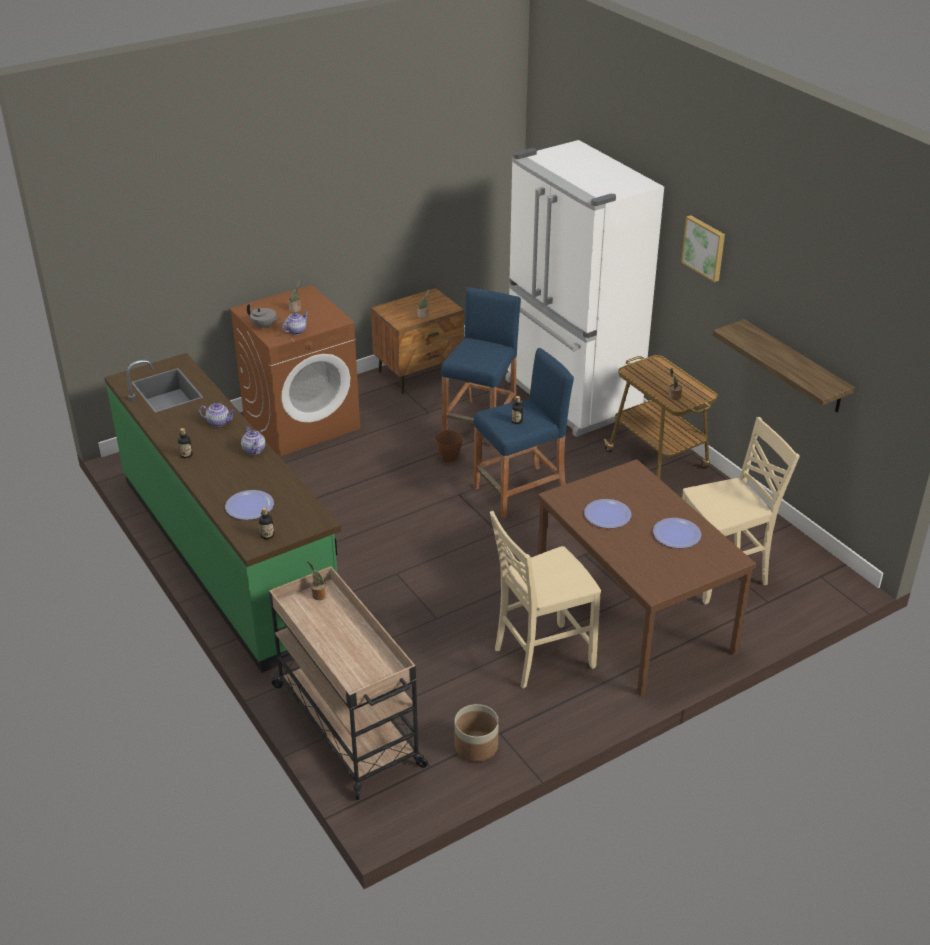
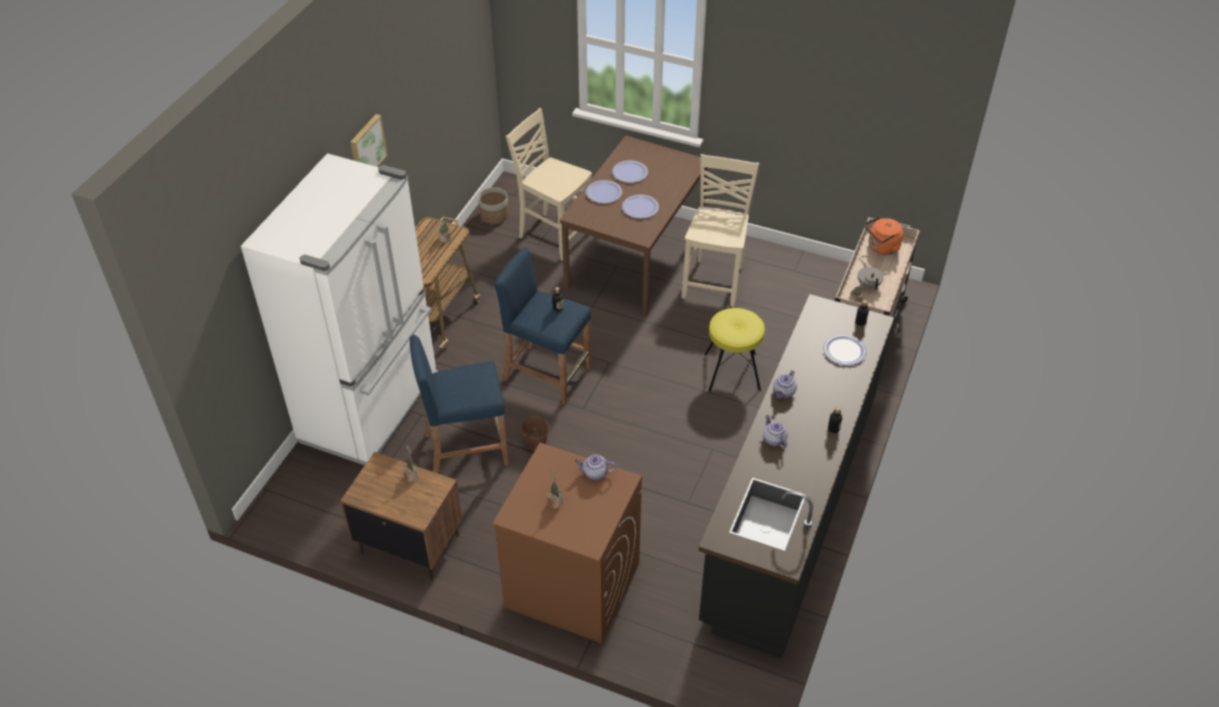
camera: 125 degrees left, 10 degrees up
(228, 554) = (789, 507): green counter -> black counter
(264, 326) = (608, 504): grey teapot -> grey teapot (868, 285)
(368, 665) = (881, 248): none -> orange kettle
(404, 600) = (731, 372): none -> yellow stool
(476, 746) = (814, 275): planter -> planter (494, 215)
(541, 657) = (715, 282): beige chair -> beige chair turned 105 degrees counterclockwise
(655, 502) = (603, 193): none -> plate
(794, 367) = (438, 125): shelf -> none

